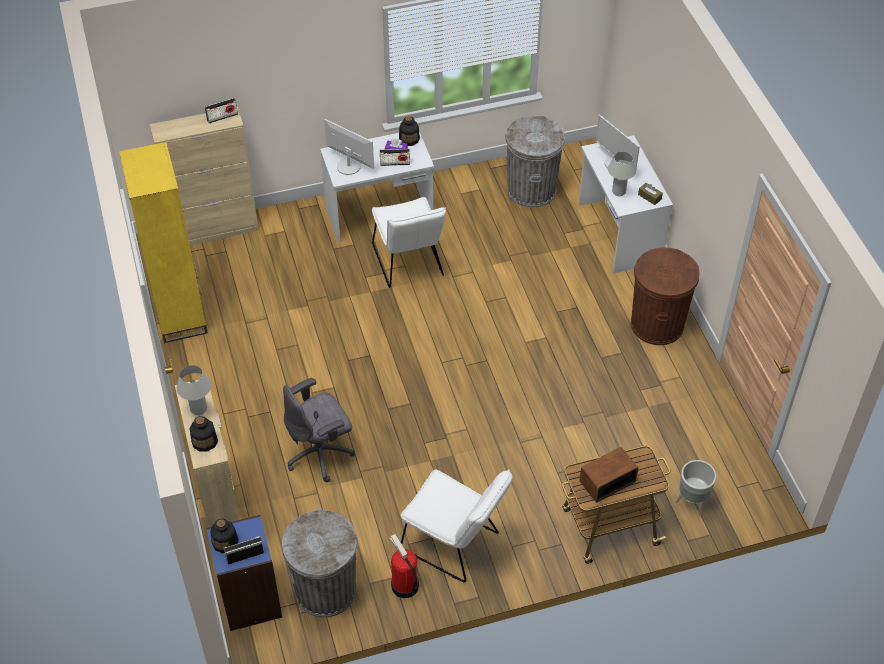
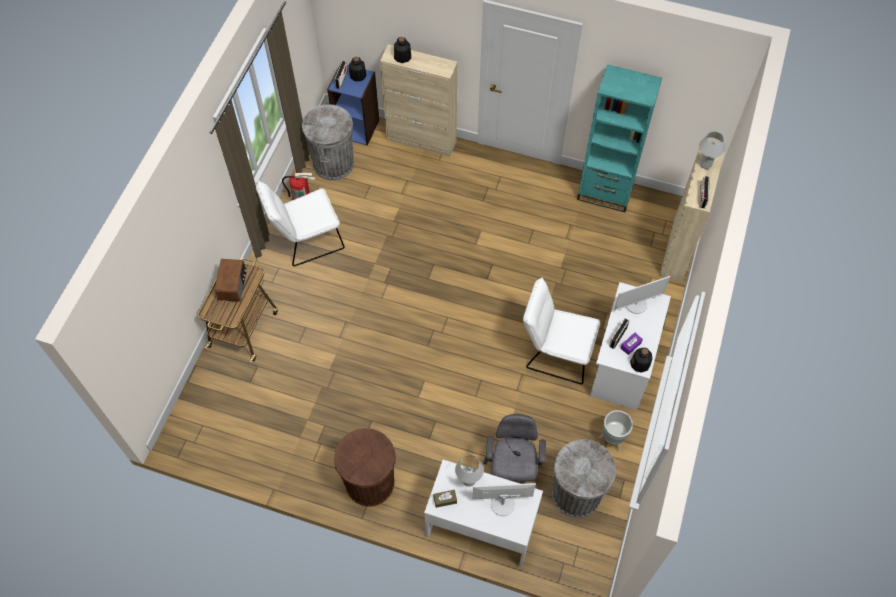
camera: 125 degrees right, 10 degrees up
(180, 315) = (605, 193): yellow bookcase -> turquoise bookcase
(198, 409) = (429, 64): white table lamp -> white table lamp (705, 164)
(320, 454) = (428, 209): grey office chair -> grey office chair (511, 471)
(692, 503) = (216, 389): grey planter -> grey planter (612, 440)

